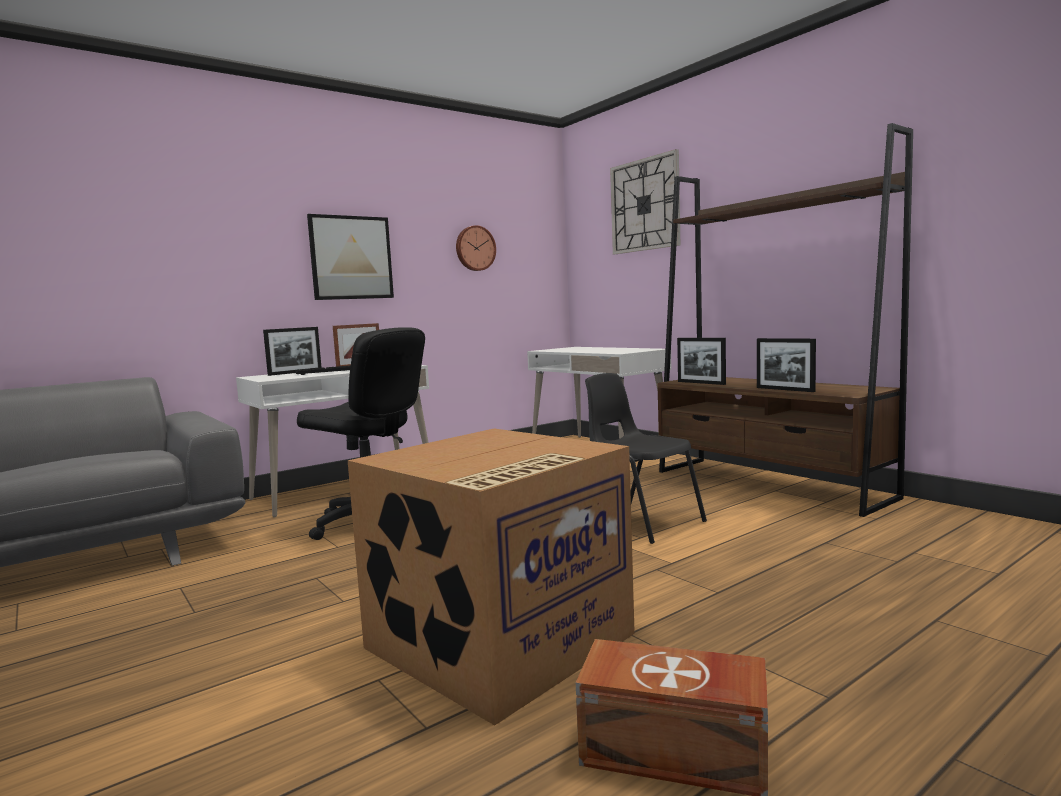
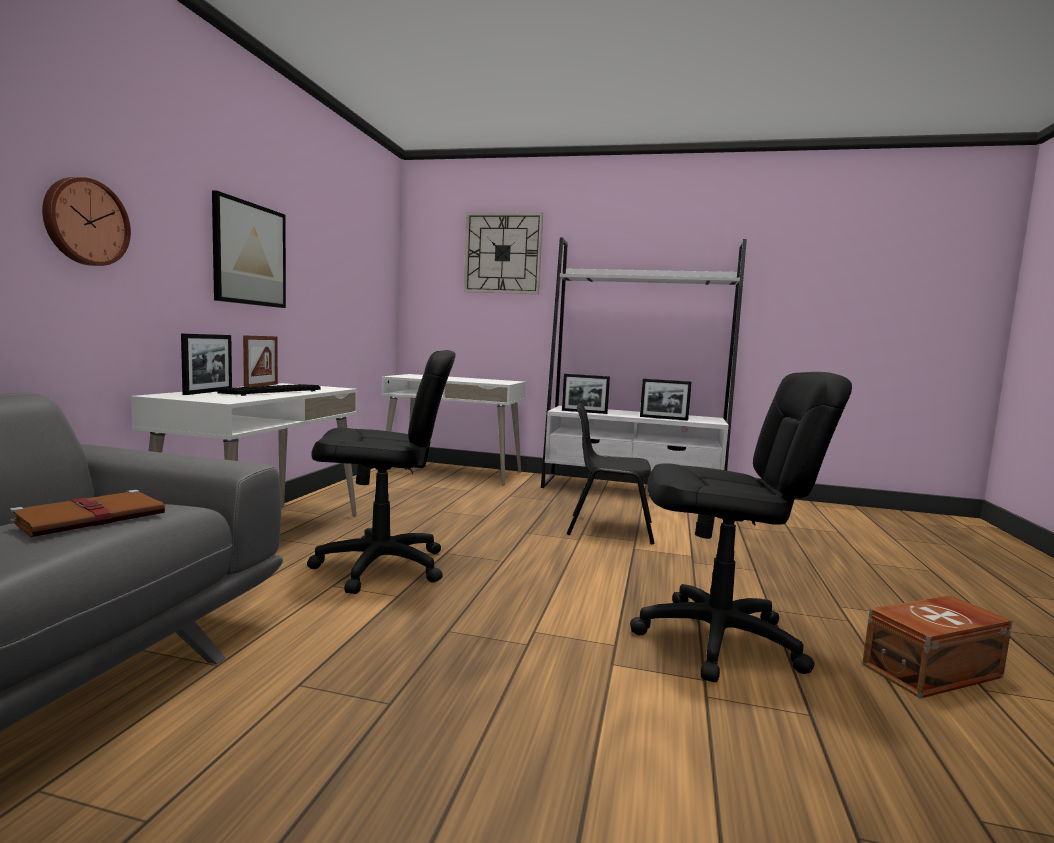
camera: 40 degrees left, 0 degrees up
(98, 455) = (93, 517): none -> brown book
(474, 248) = (344, 265): wall clock -> wall clock (85, 222)
(499, 643) = (718, 640): cardboard box -> black office chair
(769, 484) = (631, 490): brown bookcase -> white bookcase

